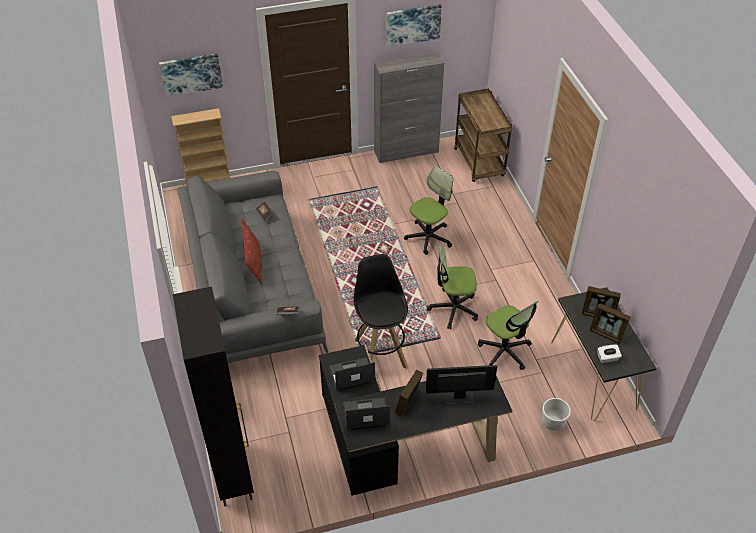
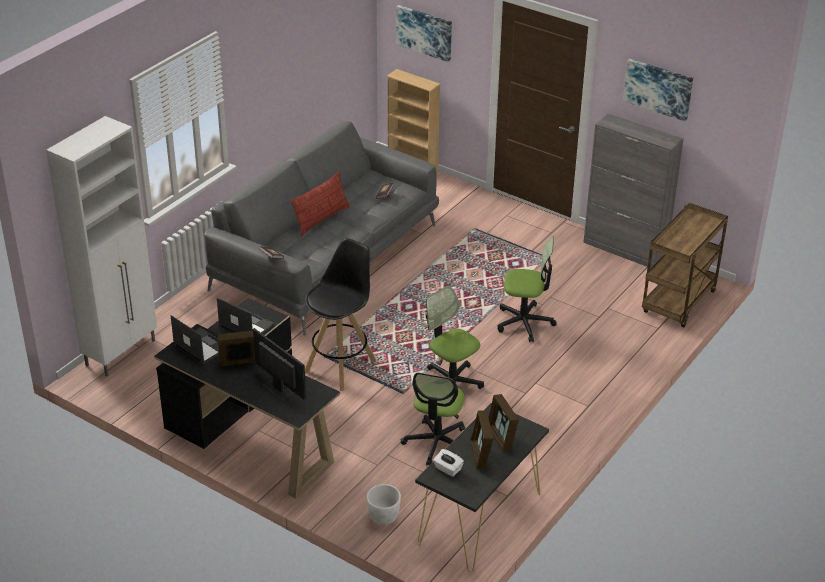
camera: 50 degrees right, 10 degrees down
(233, 472) = (122, 352): black cabinet -> white cabinet

